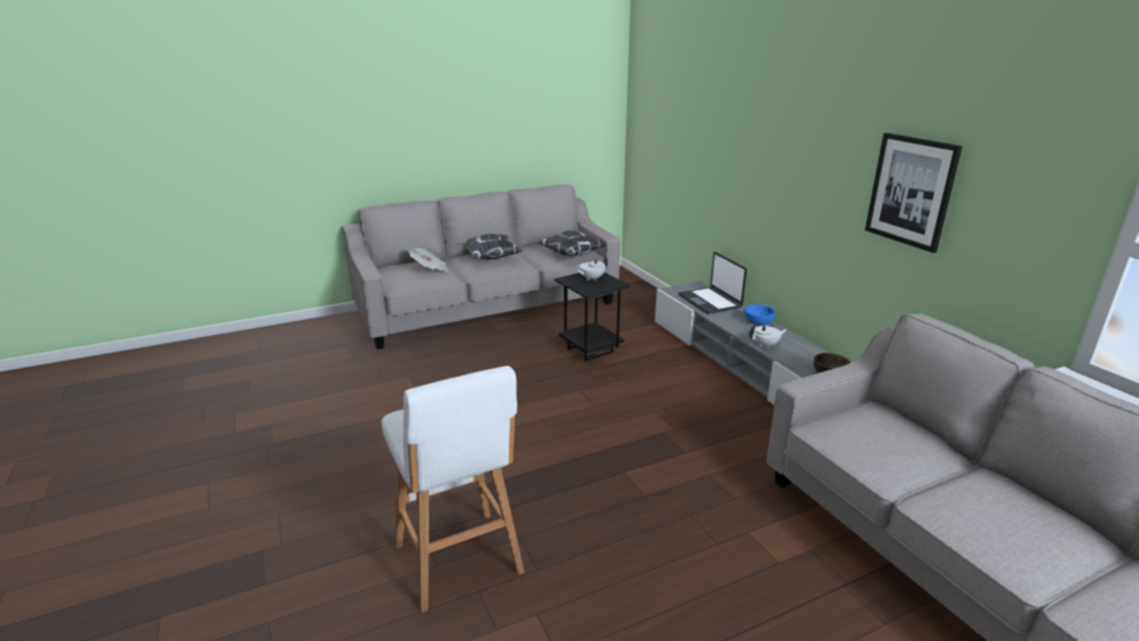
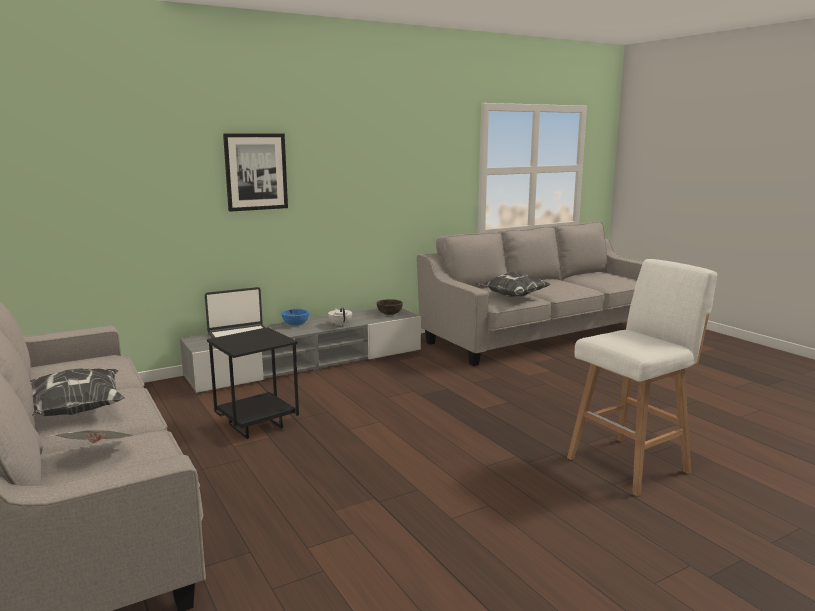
camera: 95 degrees left, 10 degrees down
(572, 254) = (101, 365): pillow -> pillow (511, 297)
(591, 279) = (243, 340): white teapot -> none
(911, 191) = (383, 174): picture -> picture (256, 172)

